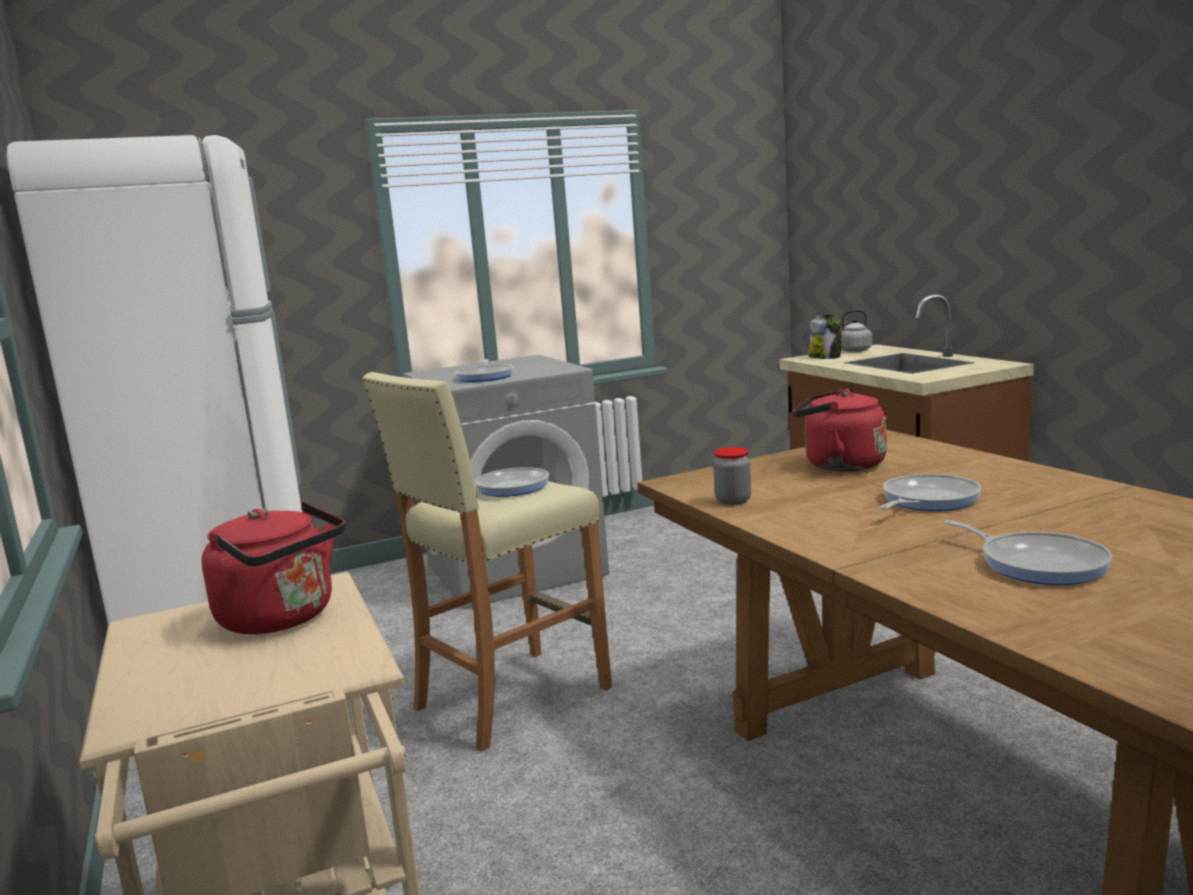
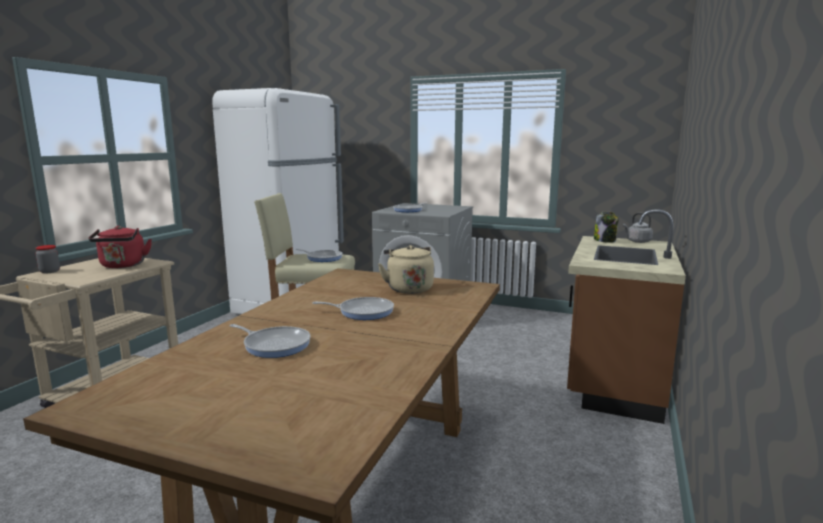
camera: 45 degrees right, 0 degrees up
(733, 501) = (324, 285): jar -> jar (50, 271)
(839, 465) = (408, 288): red kettle -> beige kettle
(1038, 563) = (275, 345): frying pan -> frying pan turned 75 degrees counterclockwise

